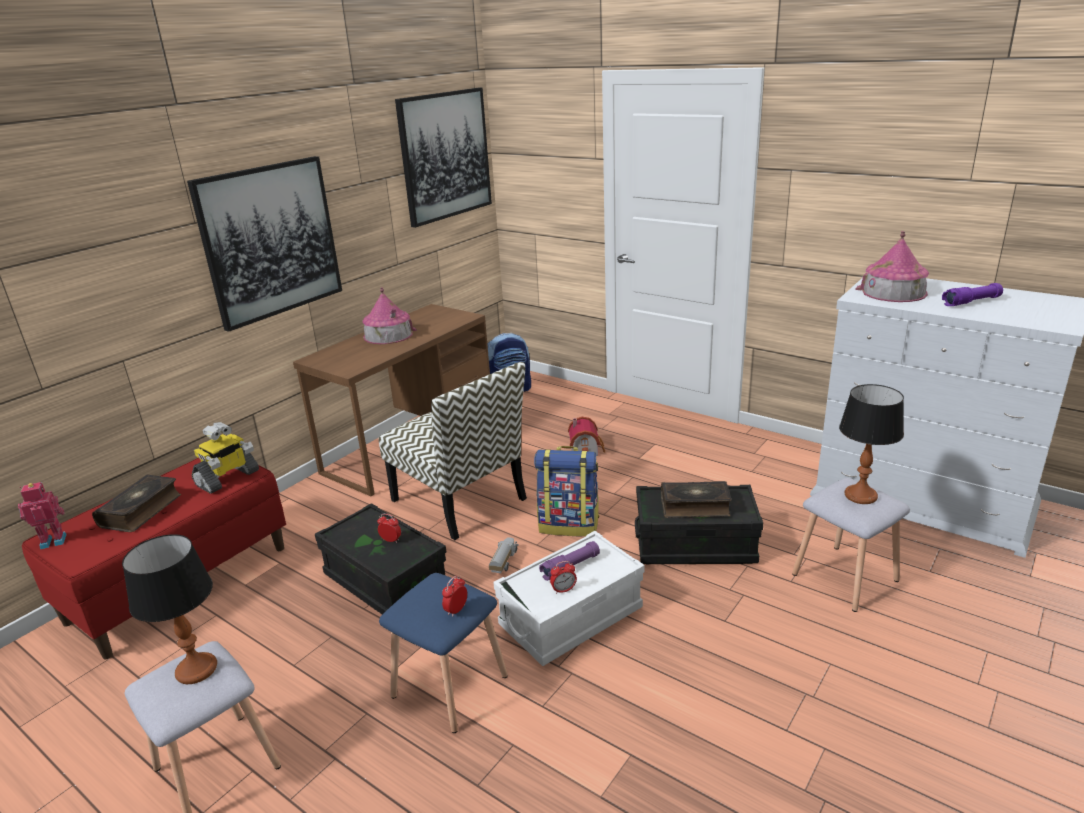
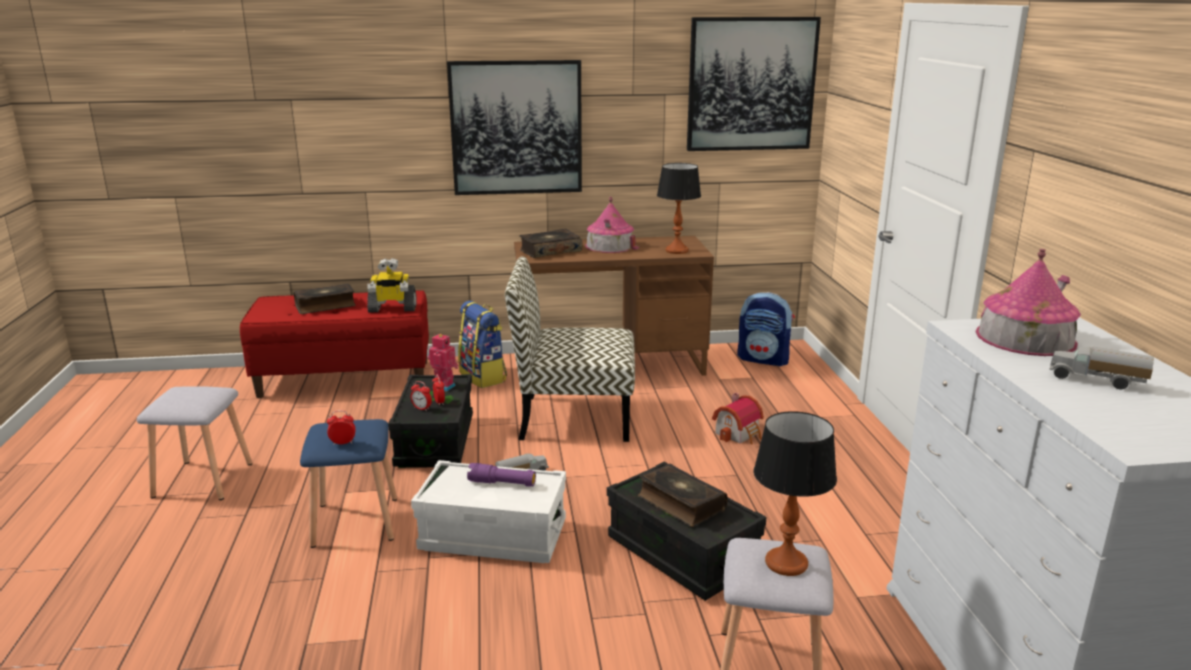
camera: 45 degrees right, 5 degrees down
(54, 540) = (269, 302): toy robot -> toy robot (445, 386)
(197, 670) = (198, 395): table lamp -> table lamp (677, 251)
(349, 357) = (550, 251): none -> book
(460, 500) = (573, 418): chair -> chair turned 90 degrees clockwise
(563, 590) = (468, 493): alarm clock -> alarm clock (422, 408)
(569, 525) = (614, 478): backpack -> backpack (483, 377)
(971, 302) = (1096, 381): purple flashlight -> toy truck

